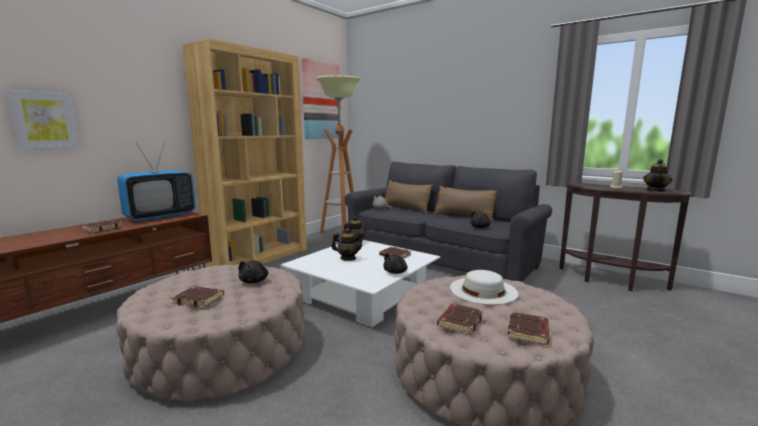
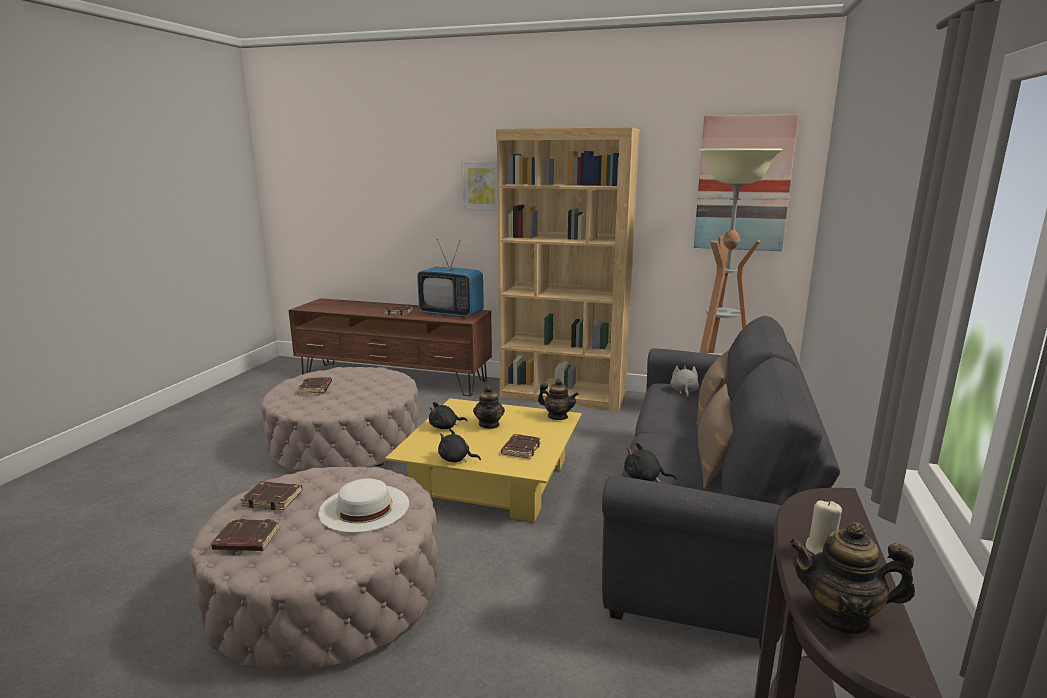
camera: 70 degrees right, 5 degrees up
(44, 120) = (397, 214): picture -> picture (482, 186)
(254, 281) = (362, 395): black plush toy -> black plush toy (445, 427)
(364, 296) = (492, 481): white coffee table -> yellow coffee table

